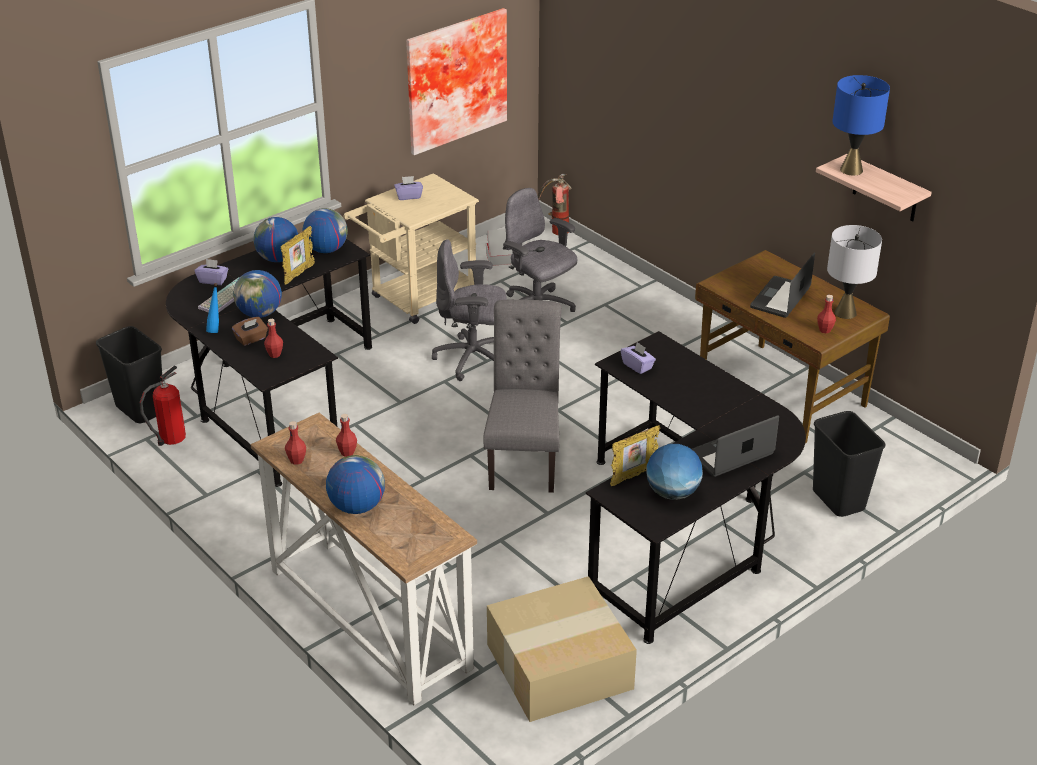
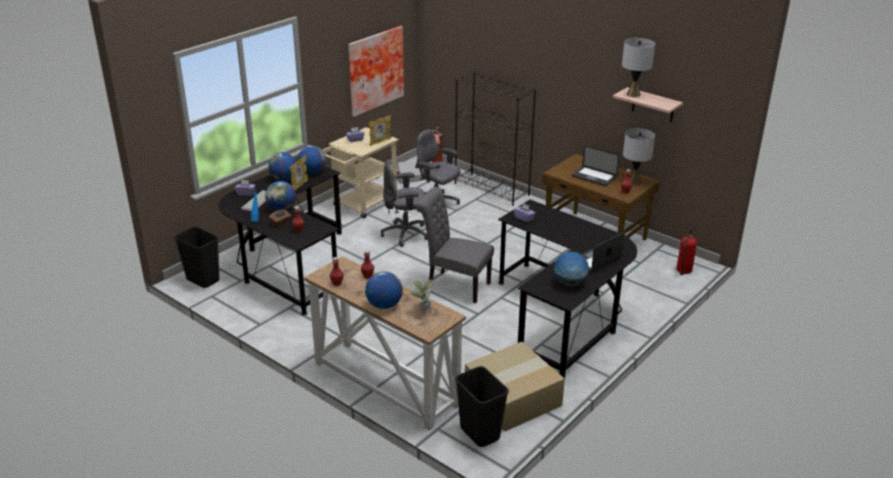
camera: 10 degrees left, 5 degrees down
(170, 438) = (227, 294): fire extinguisher -> fire extinguisher (684, 270)
(412, 523) = (422, 310): none -> potted plant
(524, 459) = (454, 285): grey chair -> grey chair turned 60 degrees counterclockwise
(633, 476) = (543, 276): picture frame -> picture frame (380, 142)
(636, 289) = (492, 189): none -> black bookcase
(780, 298) = (594, 177): laptop -> laptop turned 75 degrees counterclockwise
(837, 500) = (646, 290): black trash can -> black trash can (479, 433)
(851, 170) = (633, 94): blue table lamp -> grey table lamp

